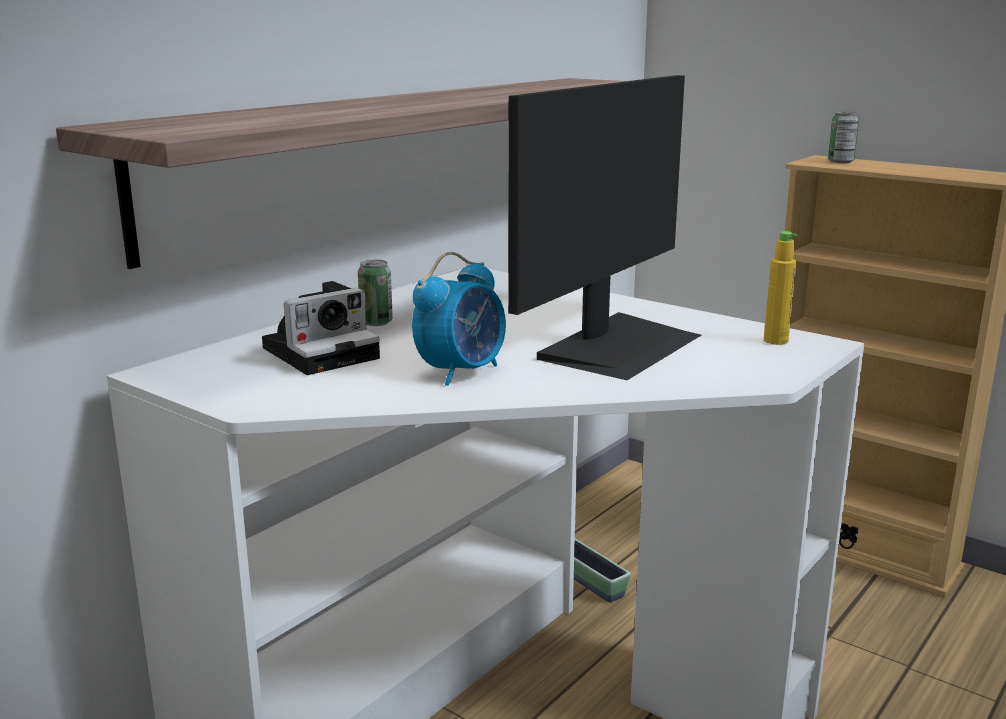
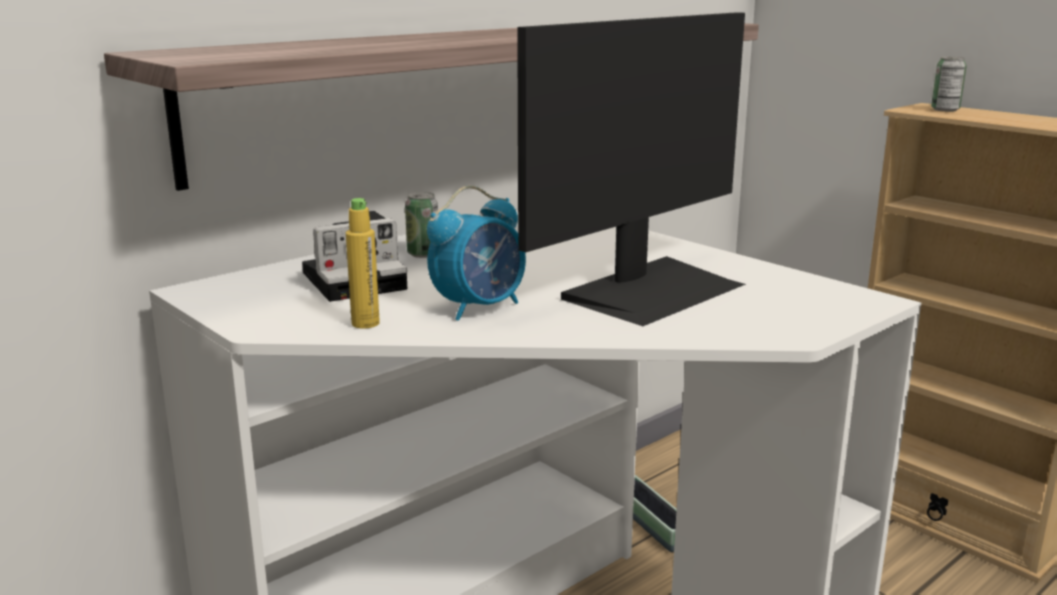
camera: 10 degrees right, 0 degrees up
(775, 341) = (822, 295): yellow bottle -> yellow bottle (365, 323)

